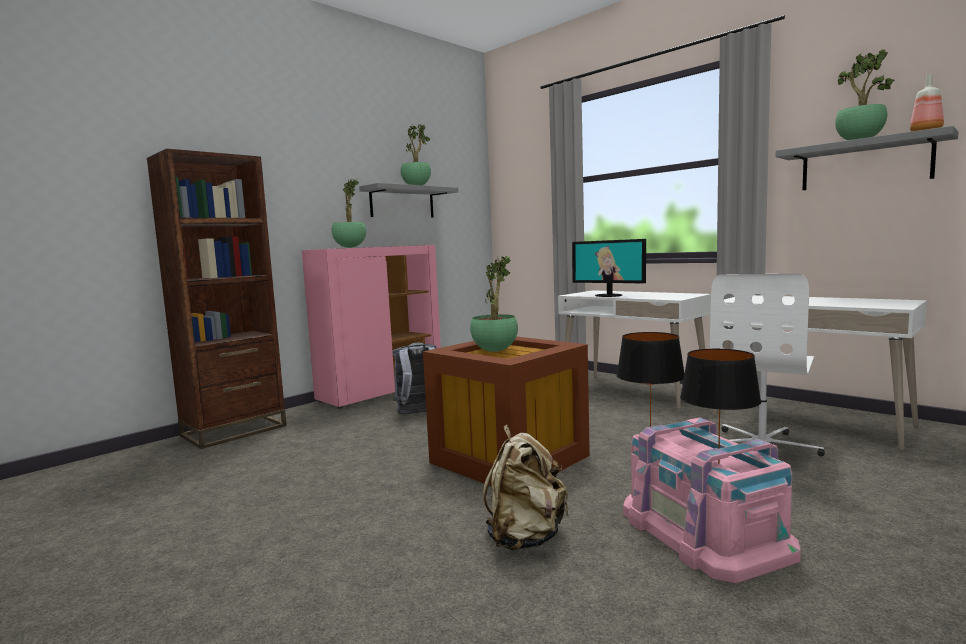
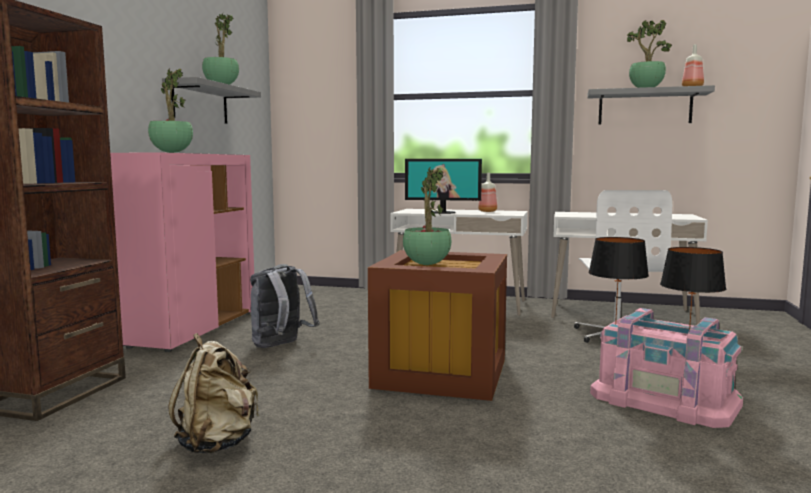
camera: 30 degrees left, 0 degrees up
(525, 538) = (553, 431): beige backpack -> beige backpack (217, 443)
(660, 294) = (487, 211): none -> bottle

